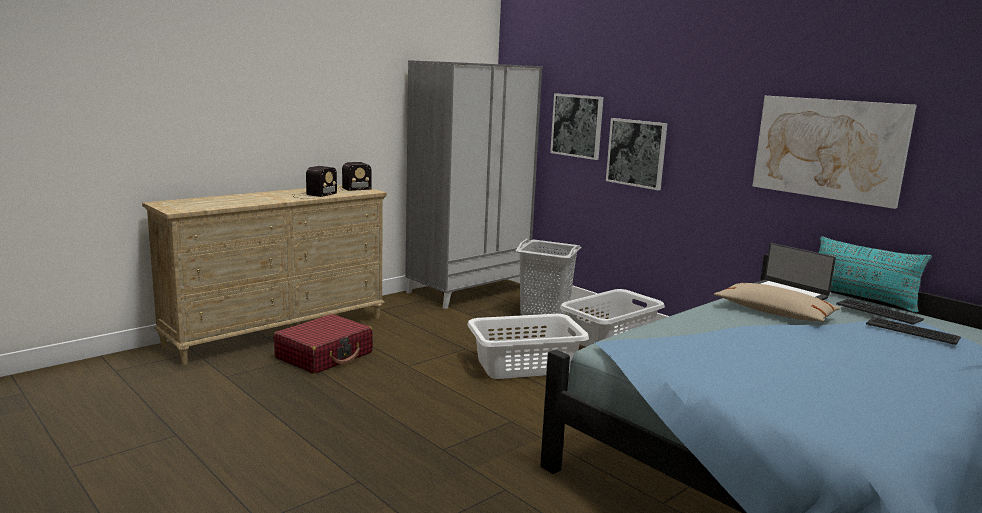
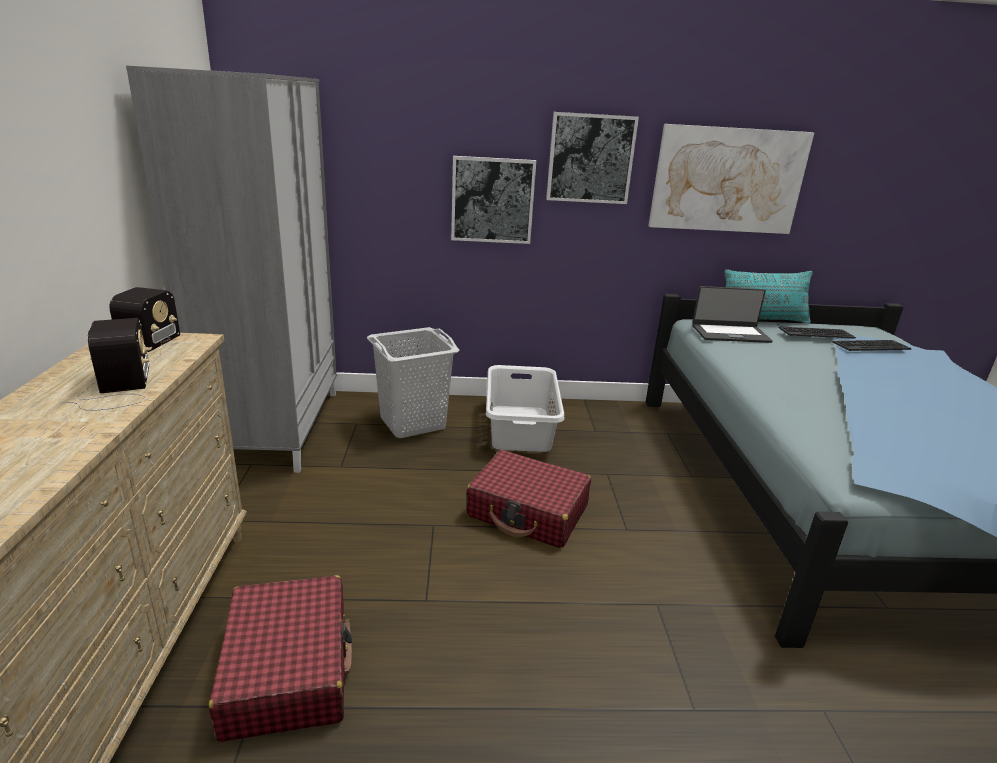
camera: 50 degrees left, 10 degrees up
(525, 366) = (528, 511): white laundry basket -> red suitcase
(577, 126) = (391, 168): picture -> picture (590, 158)
(774, 313) = (785, 363): beige pillow -> none

